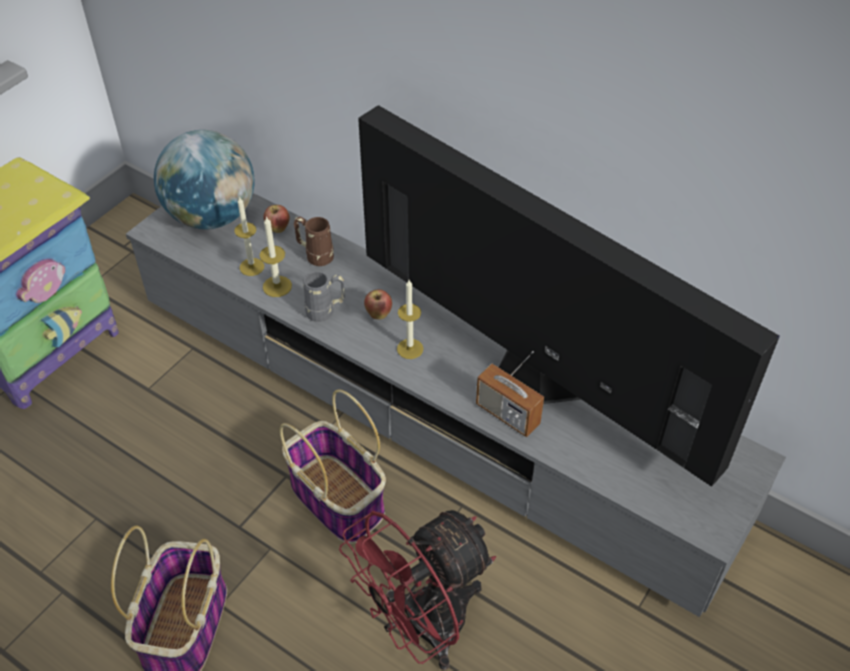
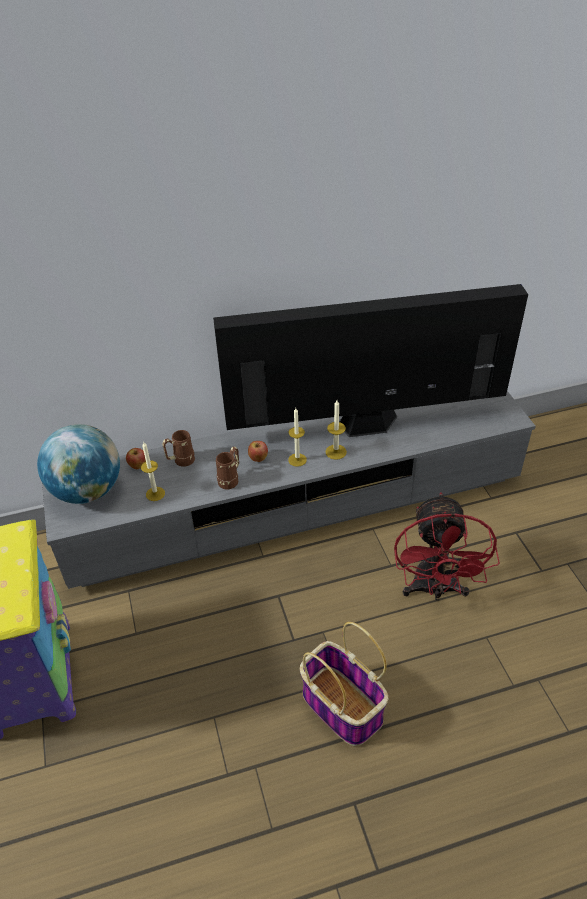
camera: 50 degrees left, 5 degrees down
(277, 286) = (185, 490): candle -> candle (336, 452)
(326, 311) = (230, 479): grey mug -> brown mug
(339, 500) = (319, 580): basket -> none
(507, 414) = (381, 447): radio -> none

